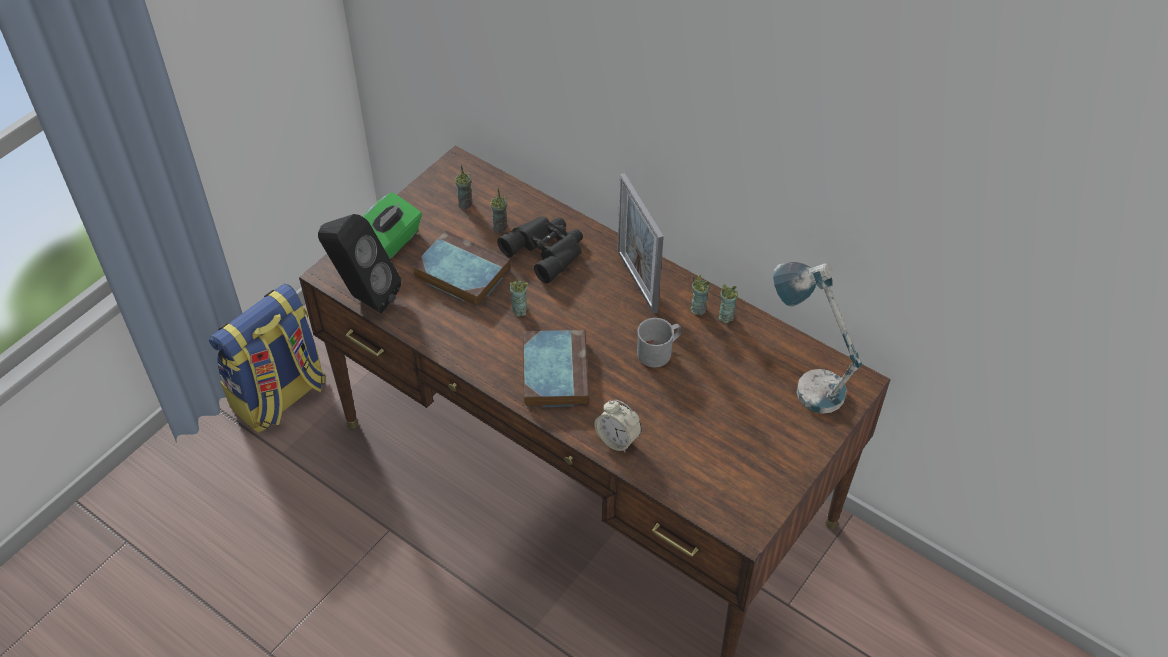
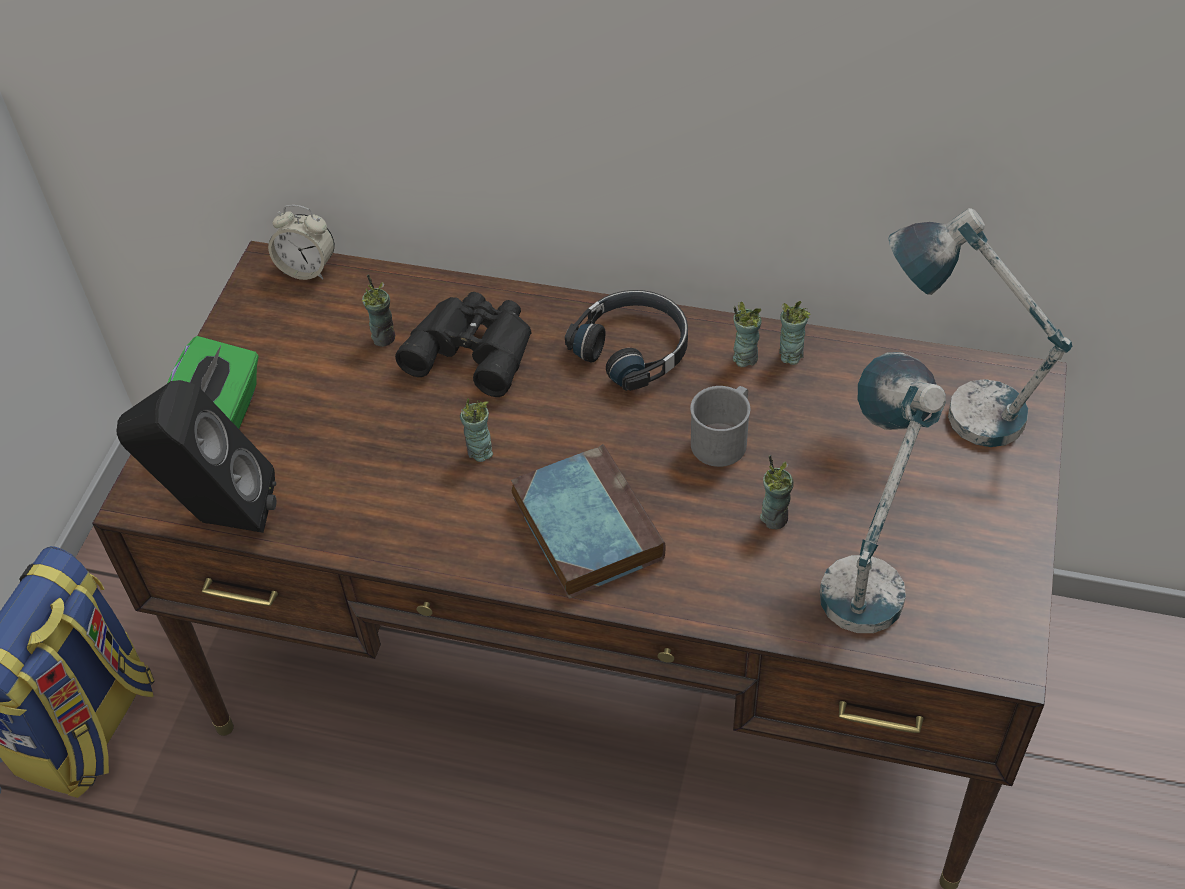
camera: 20 degrees left, 0 degrees up
(460, 273) = (357, 427): book -> none
(465, 203) = (311, 320): cup -> cup (774, 518)
(617, 439) = (737, 594): alarm clock -> alarm clock (307, 269)
(637, 281) = (633, 348): picture frame -> black headphones
(698, 452) = (867, 567): none -> table lamp

